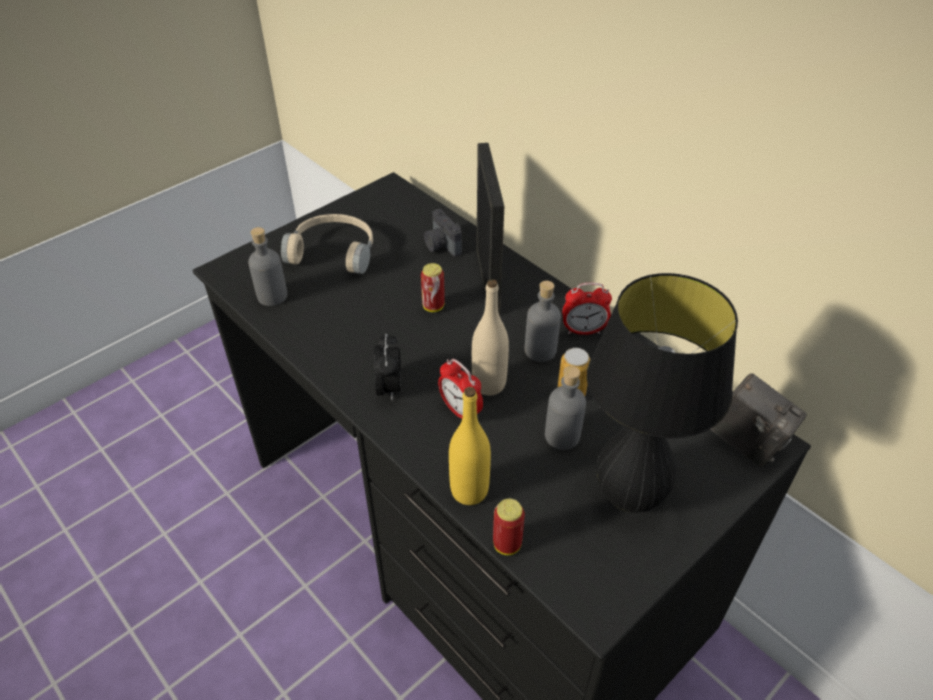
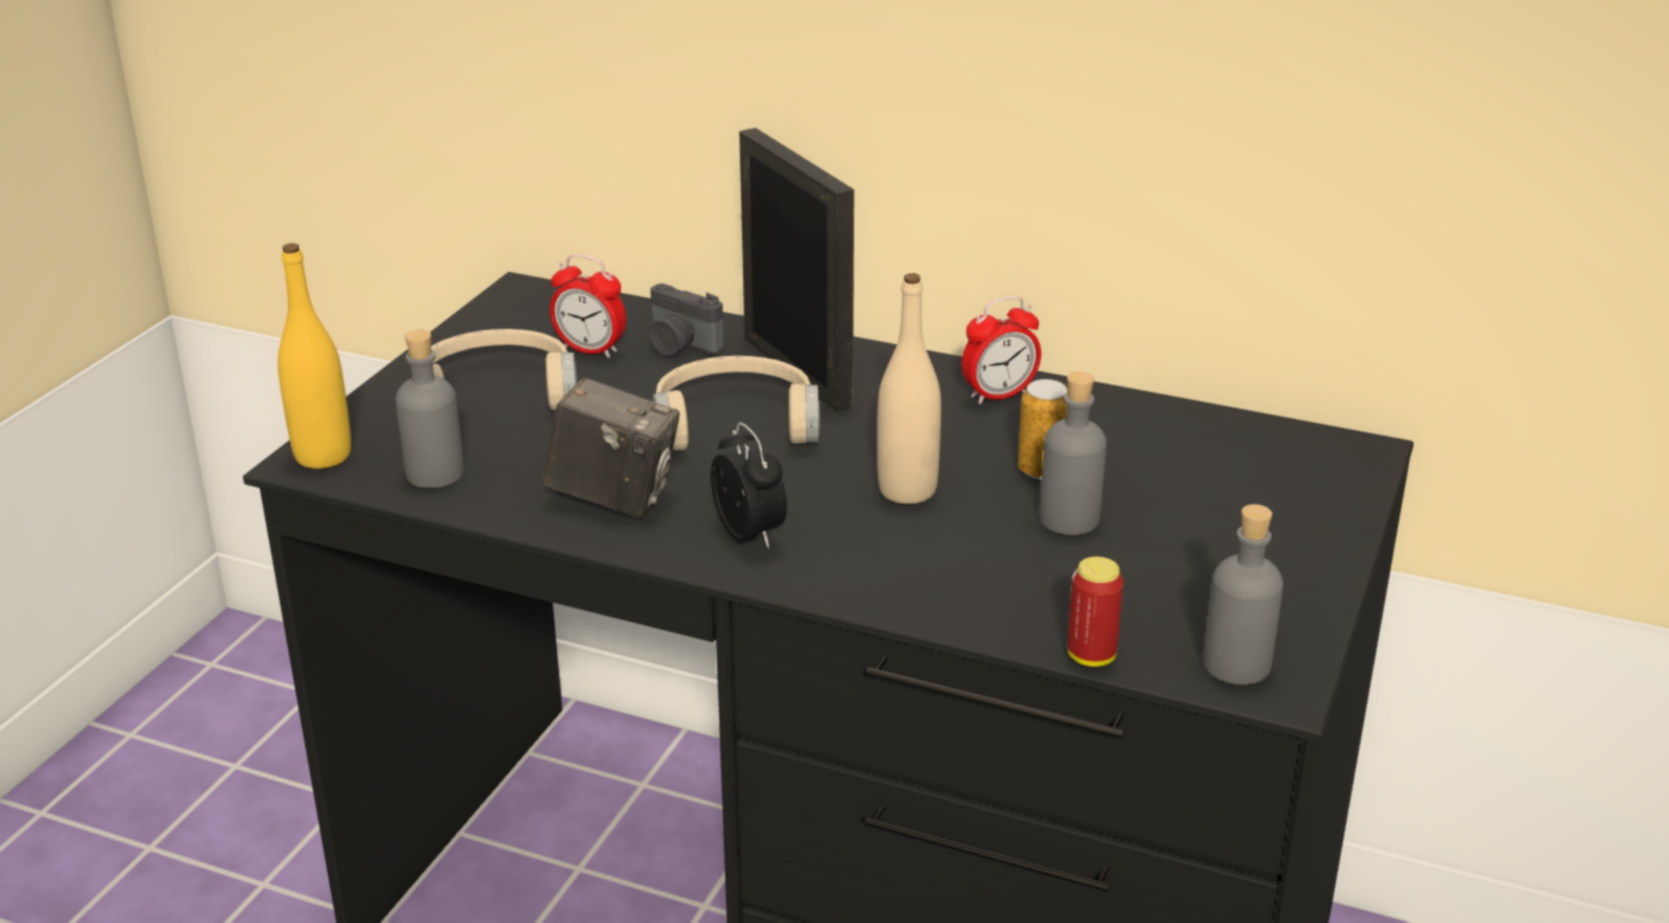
camera: 25 degrees left, 15 degrees down
(433, 306) = (735, 422): can -> beige headphones
(460, 411) = (890, 532): alarm clock -> alarm clock (590, 350)
(469, 491) = (984, 616): yellow bottle -> yellow bottle (323, 456)
(540, 350) = (953, 433): grey bottle -> grey bottle (1236, 665)
(629, 497) = (1220, 558): black table lamp -> none
(746, 442) = (1329, 459): camera -> camera (614, 497)

